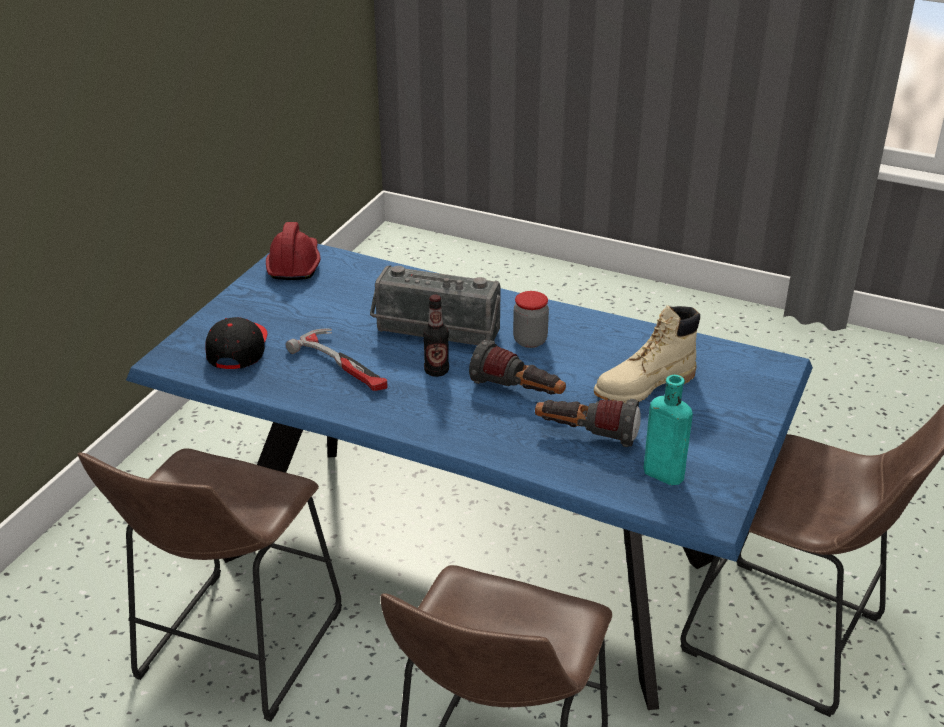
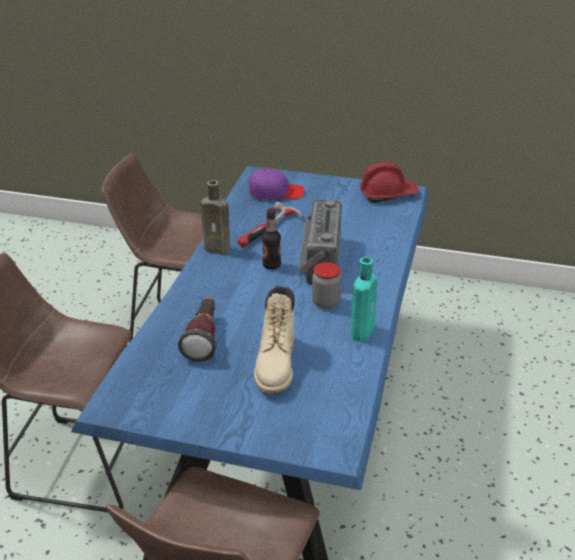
camera: 80 degrees right, 0 degrees up
(238, 349) = (275, 192): black cap -> purple cap
(379, 411) = (219, 249): none -> brown bottle
(518, 392) = (253, 303): flashlight -> none
(644, 387) = (276, 365): beige boot -> beige boot turned 135 degrees counterclockwise
(660, 473) = (160, 378): turquoise bottle -> turquoise bottle (363, 331)

